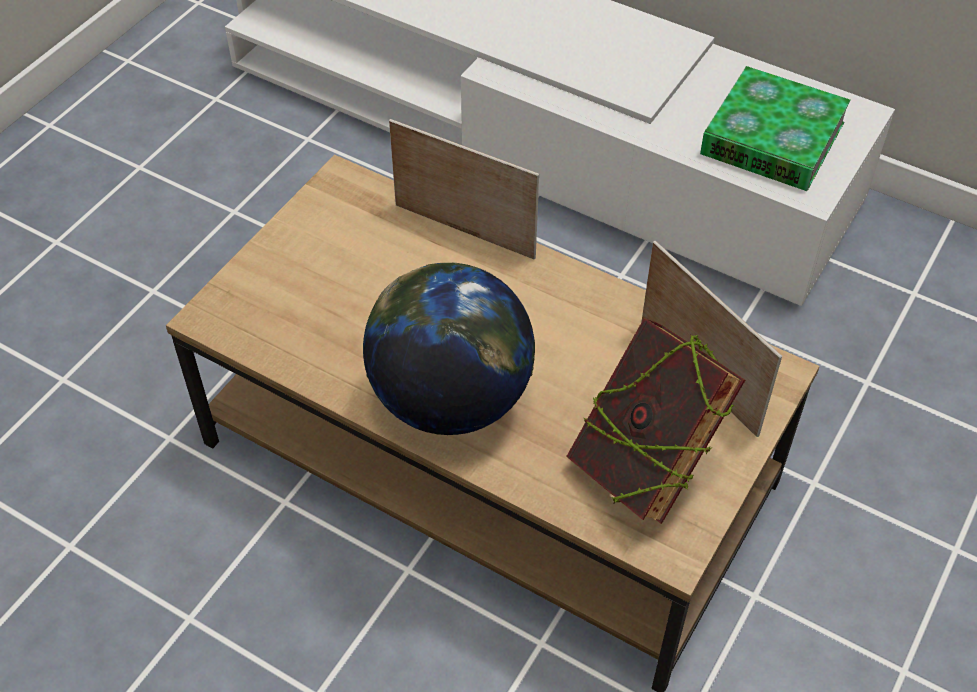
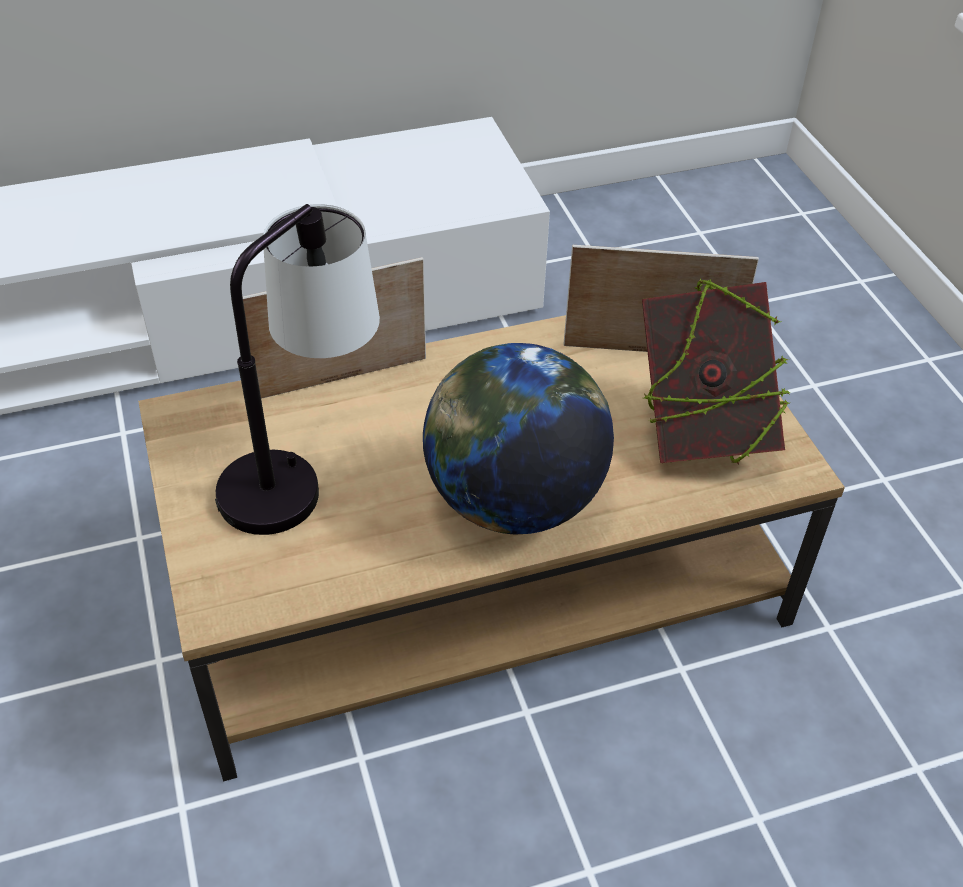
camera: 50 degrees left, 5 degrees down
(363, 270) = (302, 467): none -> table lamp
(772, 139) = (442, 182): book -> none

